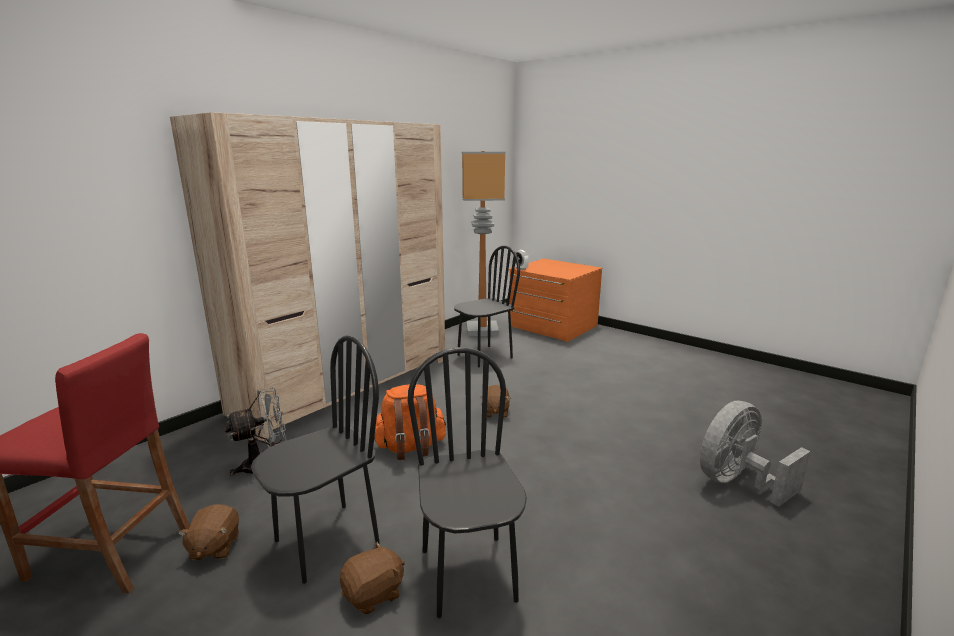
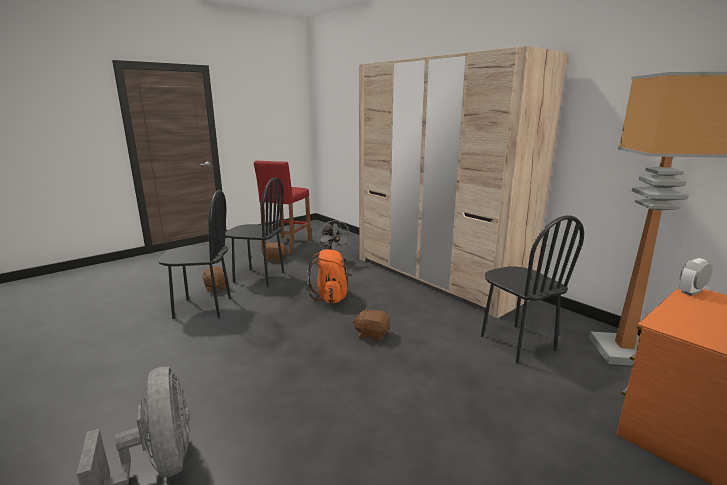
camera: 100 degrees right, 0 degrees up
(326, 541) = (259, 277): black chair -> black chair turned 45 degrees counterclockwise

